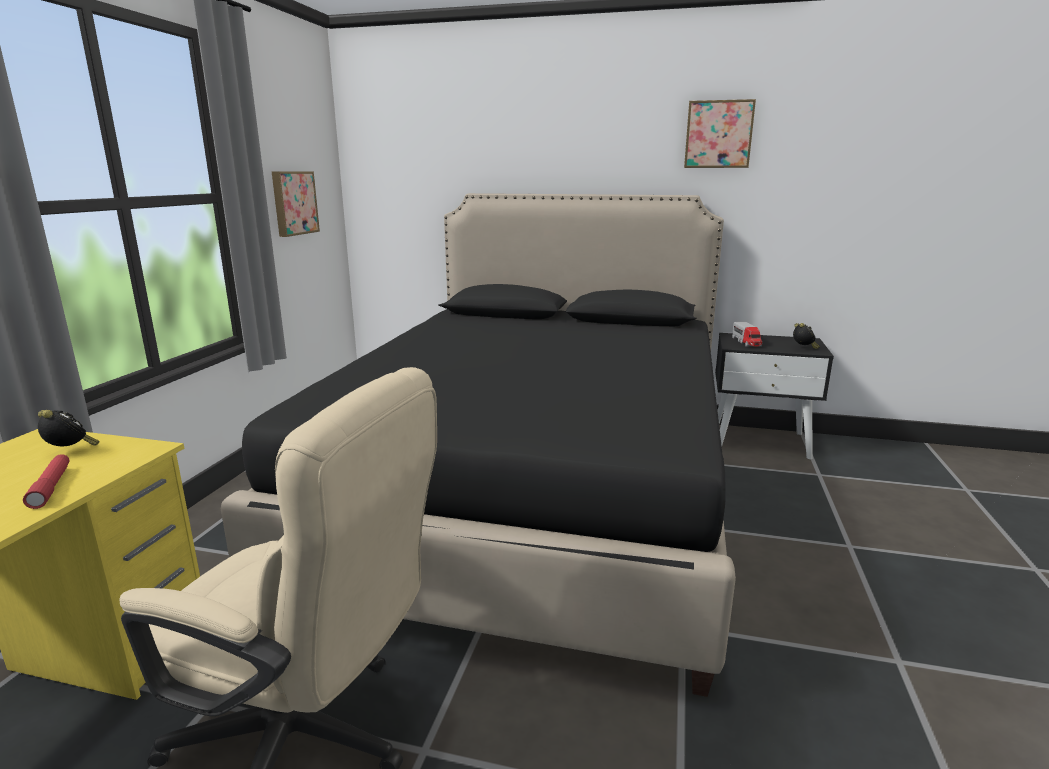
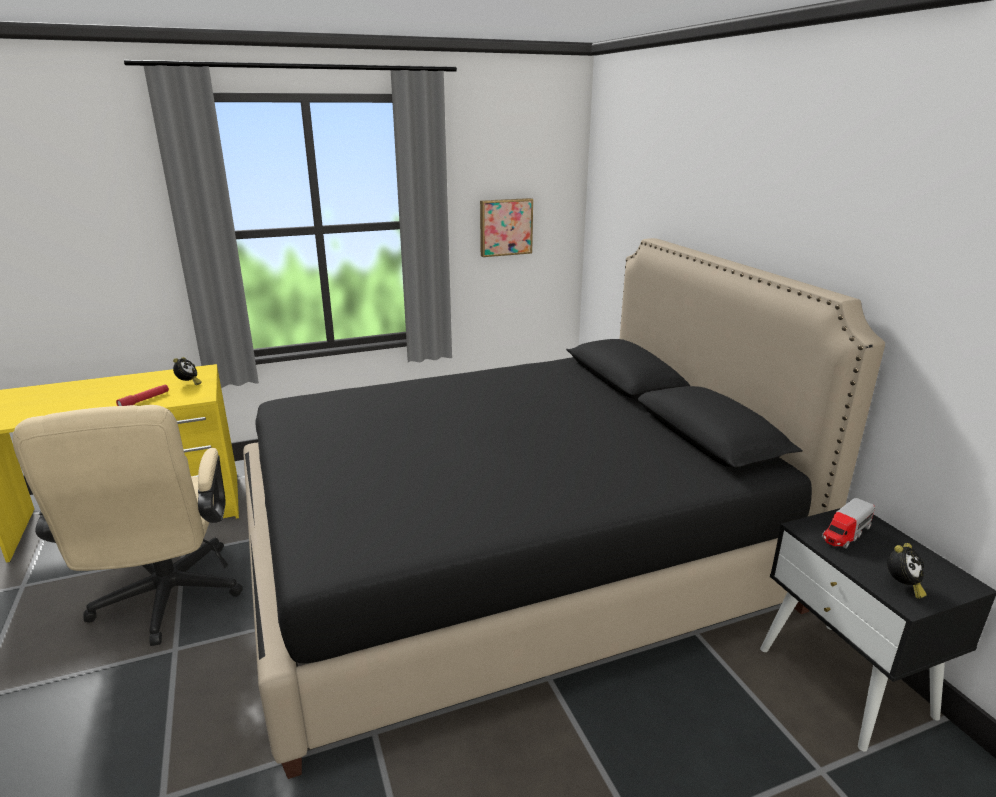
camera: 55 degrees right, 5 degrees up
(718, 134) = (904, 214): picture -> none

